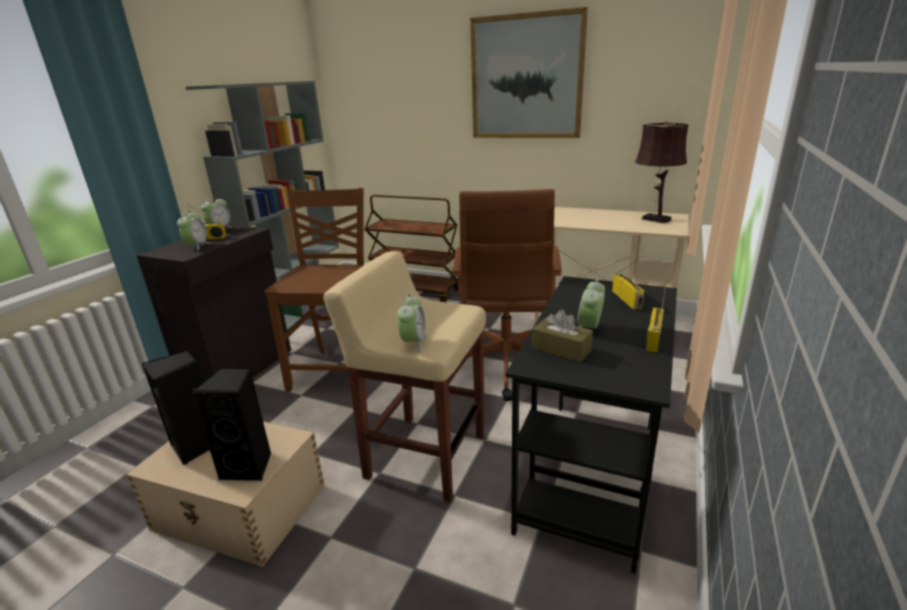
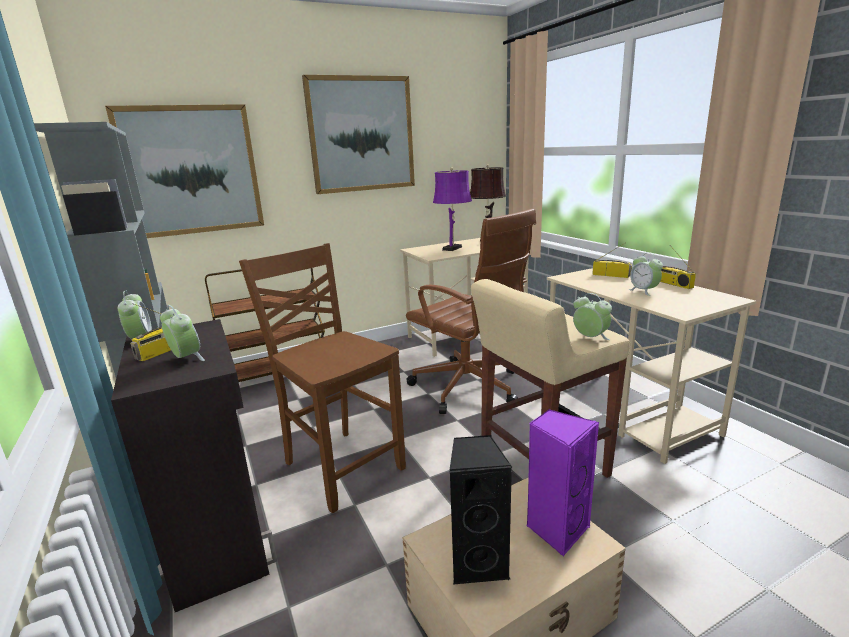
camera: 50 degrees left, 5 degrees down
(249, 466) = (556, 529): black speaker -> purple speaker
(381, 109) = (191, 171): none -> picture
(561, 349) = (666, 302): brown tissue box -> none
(589, 475) = (628, 412): black desk -> beige desk
(595, 218) = (453, 248): none -> purple table lamp

